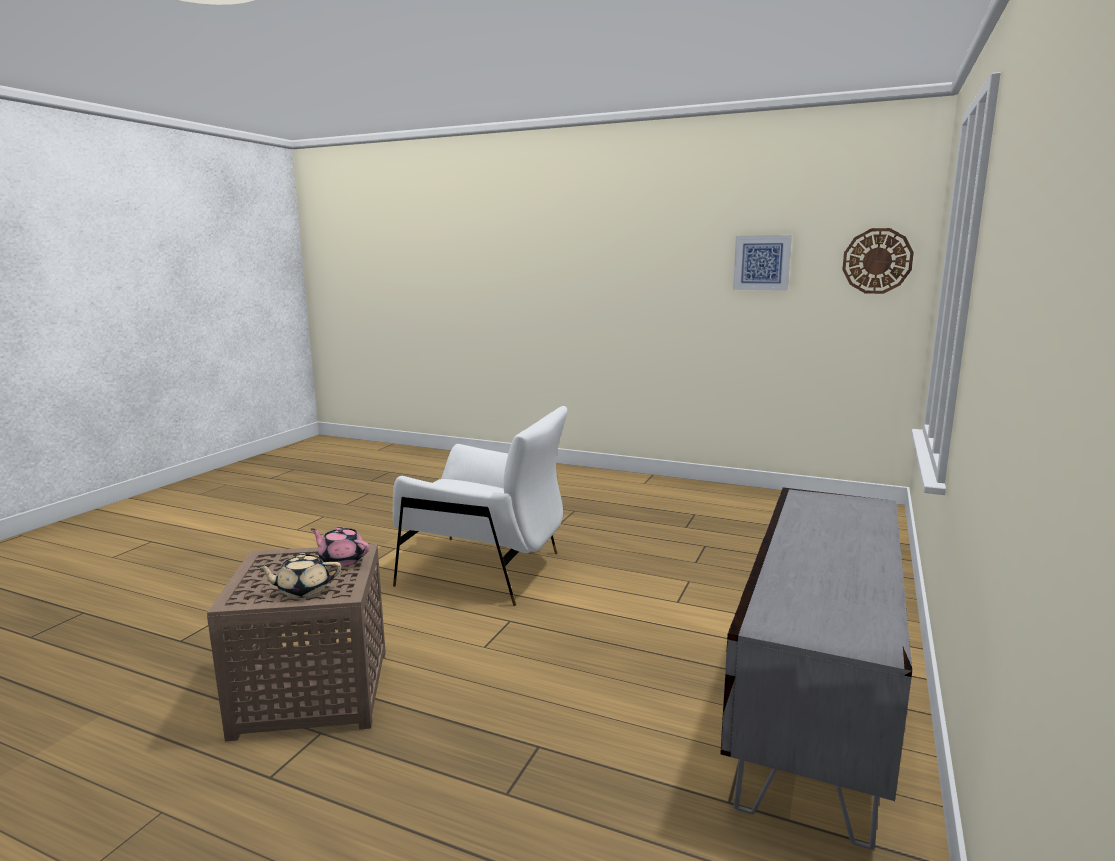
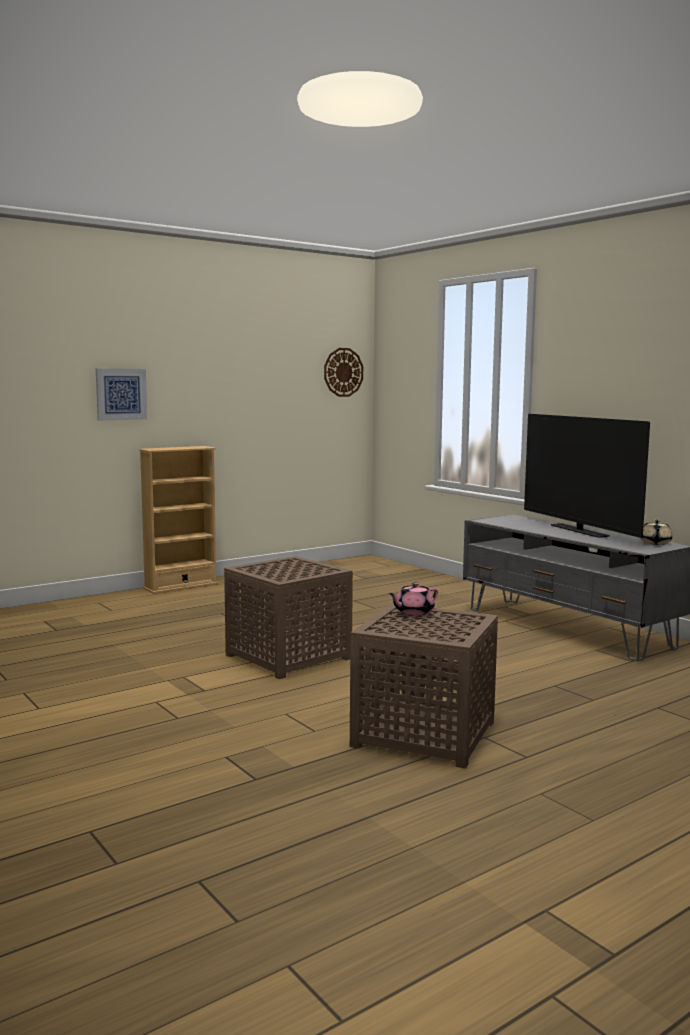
camera: 60 degrees left, 5 degrees down
(303, 590) = (460, 624): beige teapot -> beige teapot (655, 543)
(485, 570) = (290, 657): white armchair -> brown side table
(627, 477) = (181, 586): none -> beige bookcase
(762, 263) = (271, 372): picture -> picture (121, 394)
(848, 556) = (578, 531): none -> television

